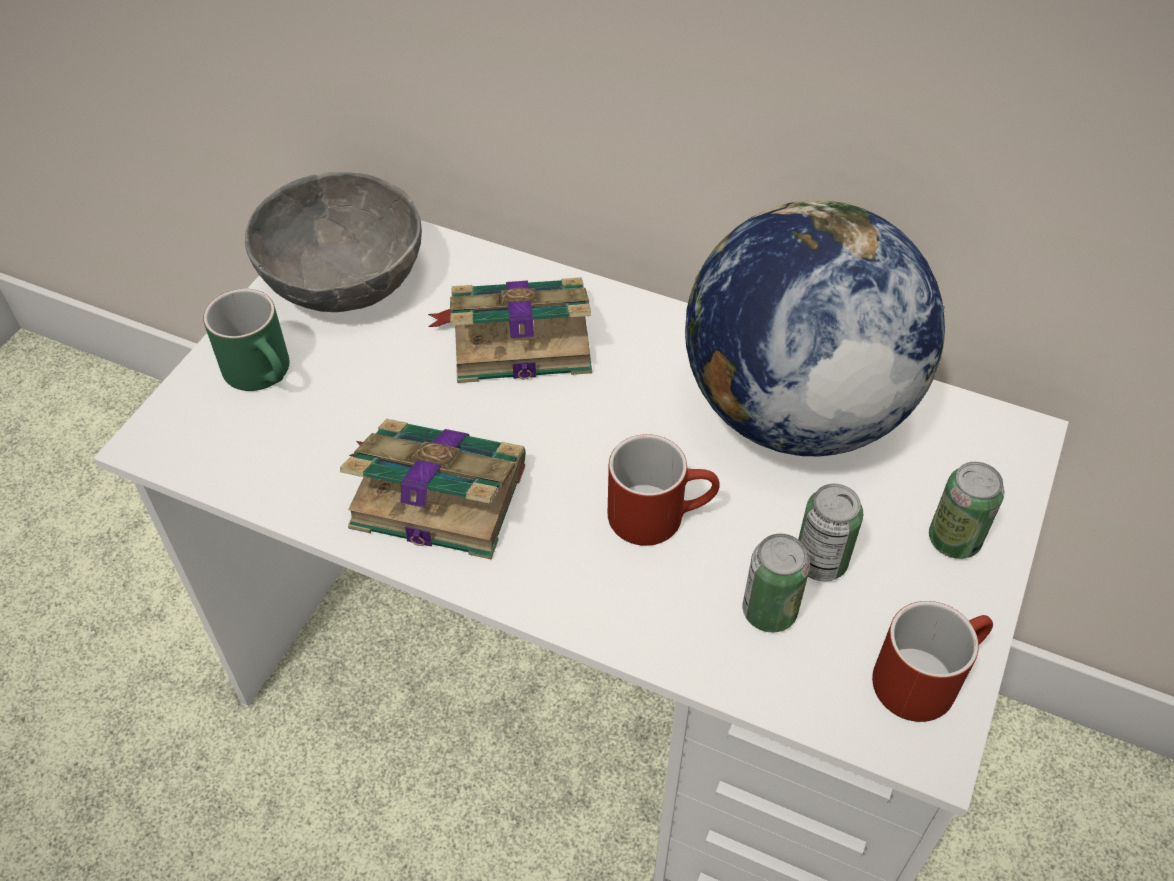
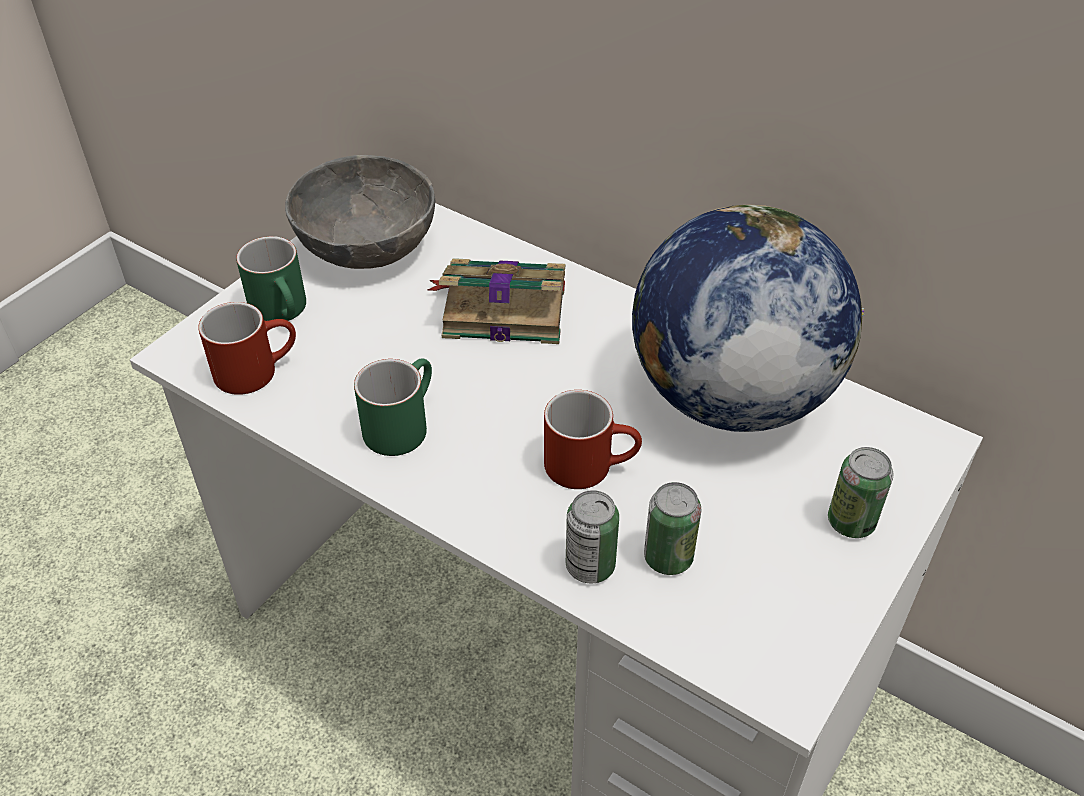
camera: 10 degrees right, 5 degrees down
(435, 493) = (401, 423): book -> green mug
(820, 562) = (724, 523): can -> can (590, 566)
(925, 675) = (797, 630): red mug -> red mug (257, 369)

